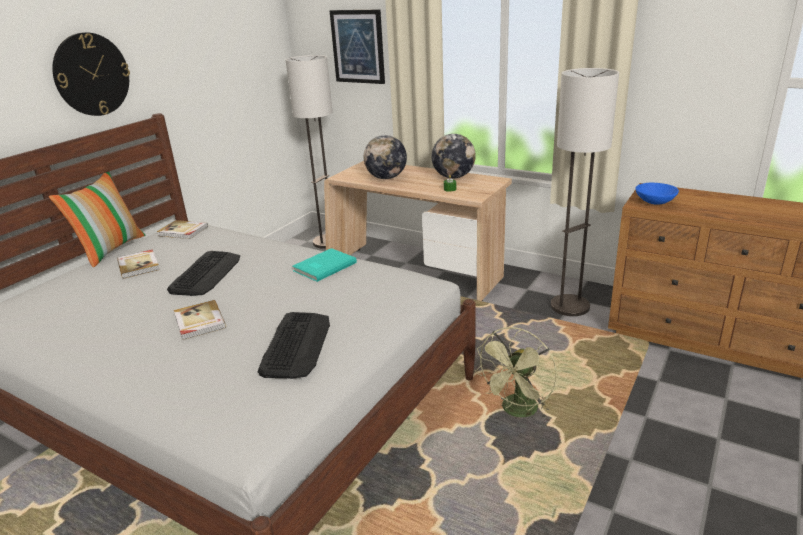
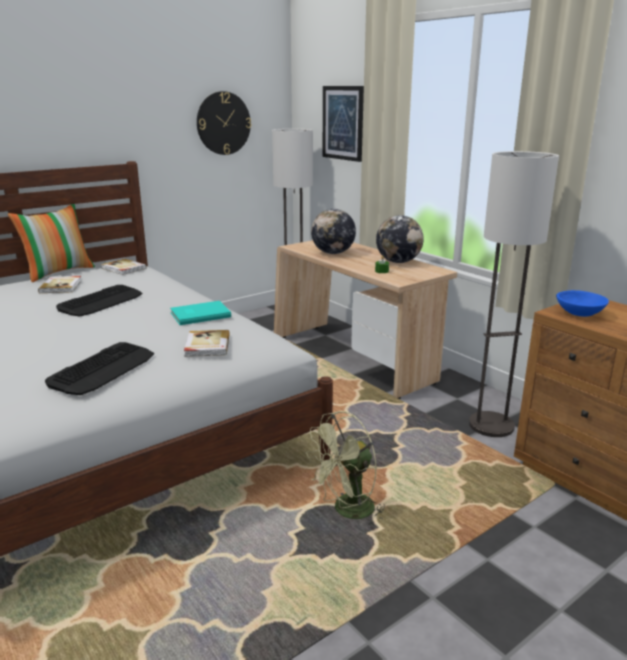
camera: 20 degrees right, 5 degrees down
(91, 74) = (74, 118): wall clock -> wall clock (223, 123)
(199, 322) = (52, 335): book -> book (206, 345)

